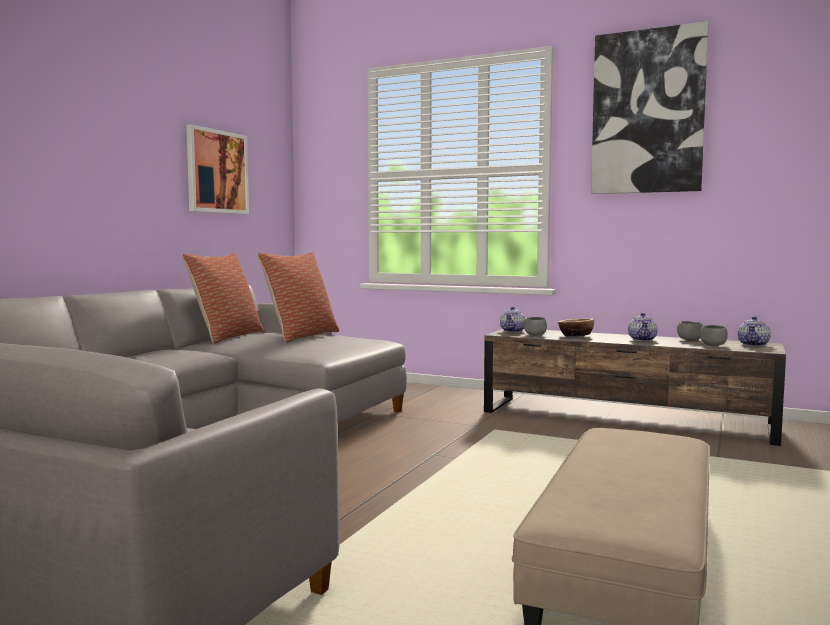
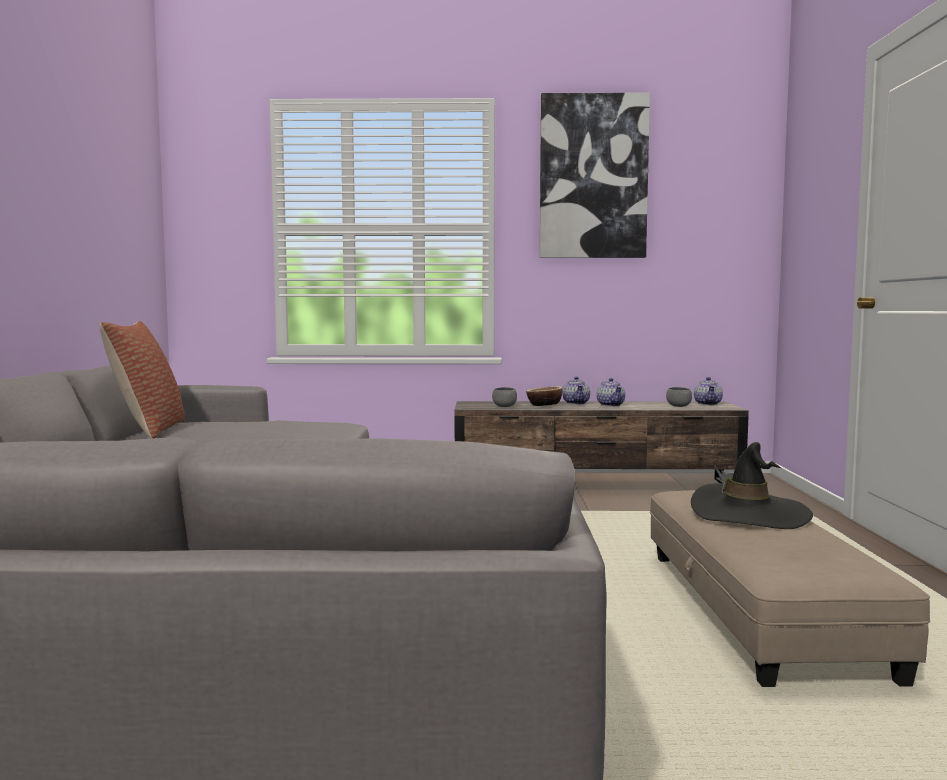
camera: 25 degrees left, 0 degrees up
(217, 172) = (94, 214): picture -> none
(301, 336) = (250, 423): pillow -> none
(513, 331) = (474, 404): teapot -> teapot (576, 403)
(631, 458) = (749, 514): none -> black hat
(690, 340) = (650, 403): grey bowl -> none

